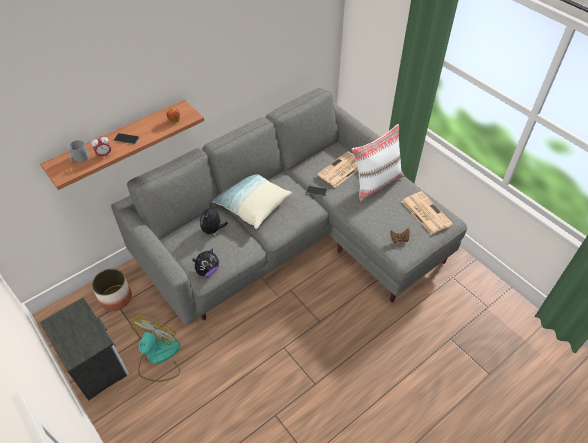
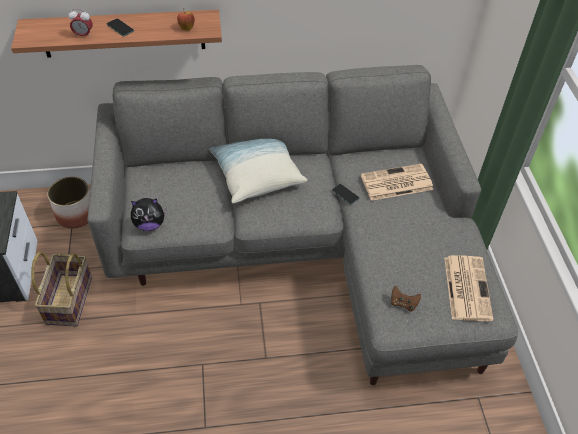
camera: 30 degrees right, 0 degrees up
(79, 159) = (57, 29): grey mug -> none
(158, 357) = (68, 300): fan -> basket
(213, 230) = (190, 183): plush toy -> none
(376, 183) = (429, 219): white pillow -> none

